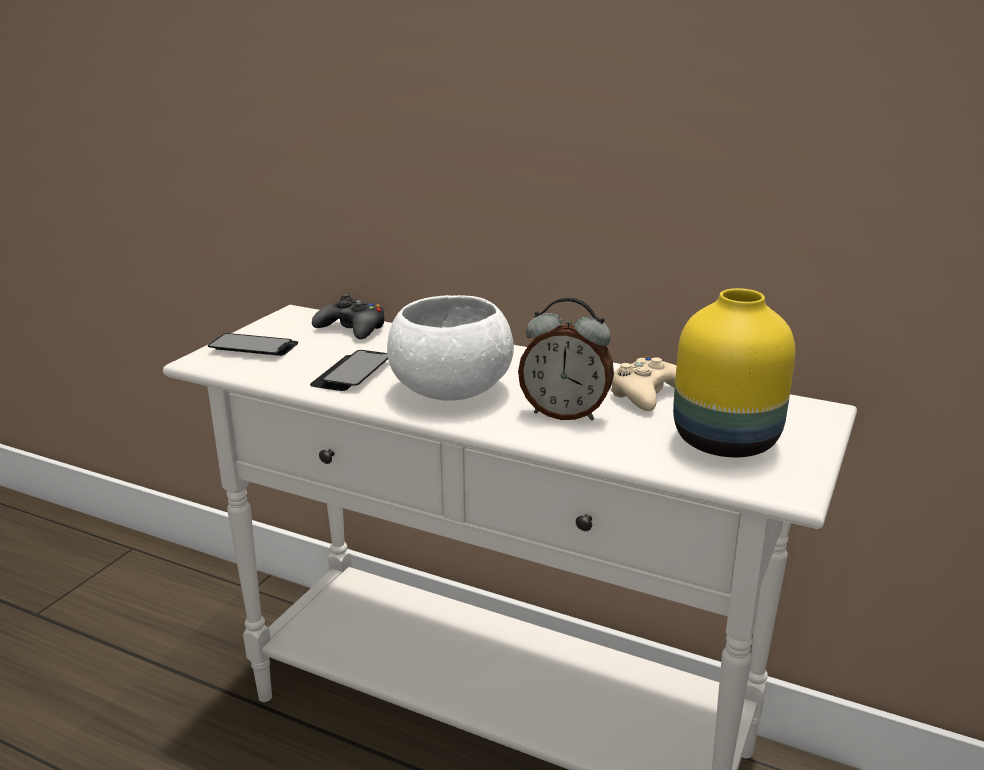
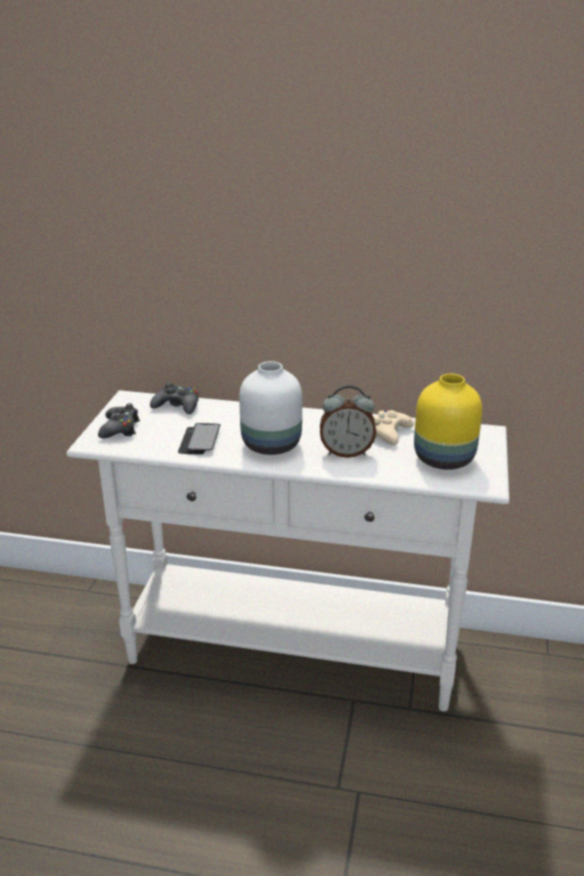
camera: 15 degrees left, 5 degrees up
(254, 347) = (120, 429): phone -> black game controller
(451, 390) = (269, 445): white bowl -> white vase

